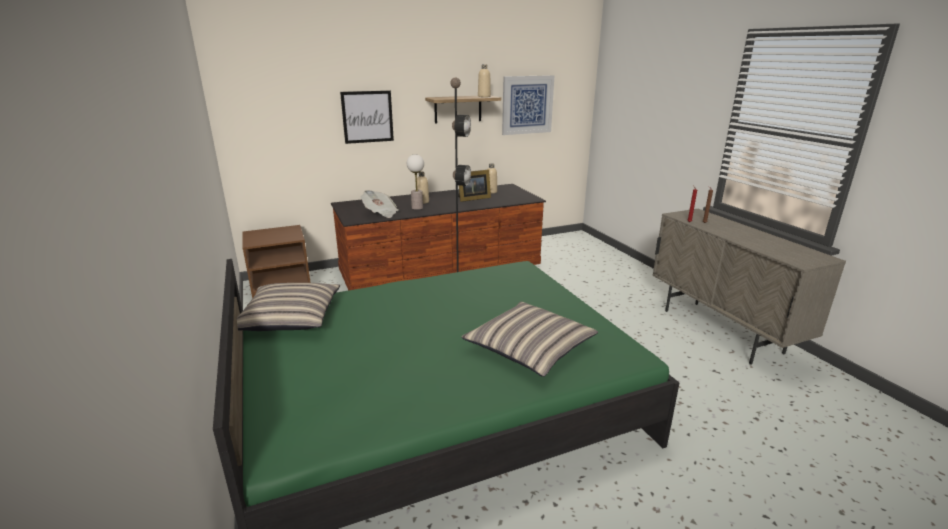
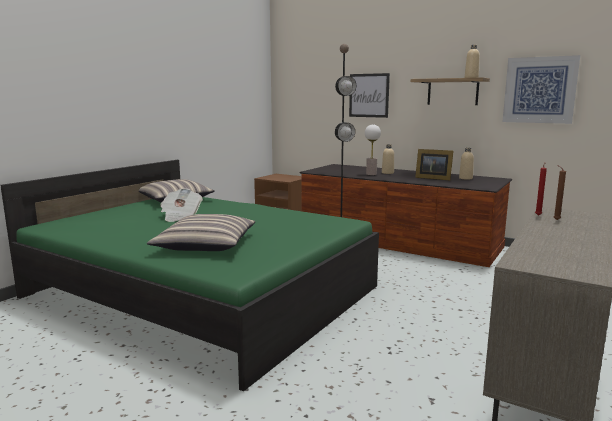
camera: 55 degrees right, 10 degrees down
(380, 213) = (338, 172): newspaper -> newspaper (180, 216)

